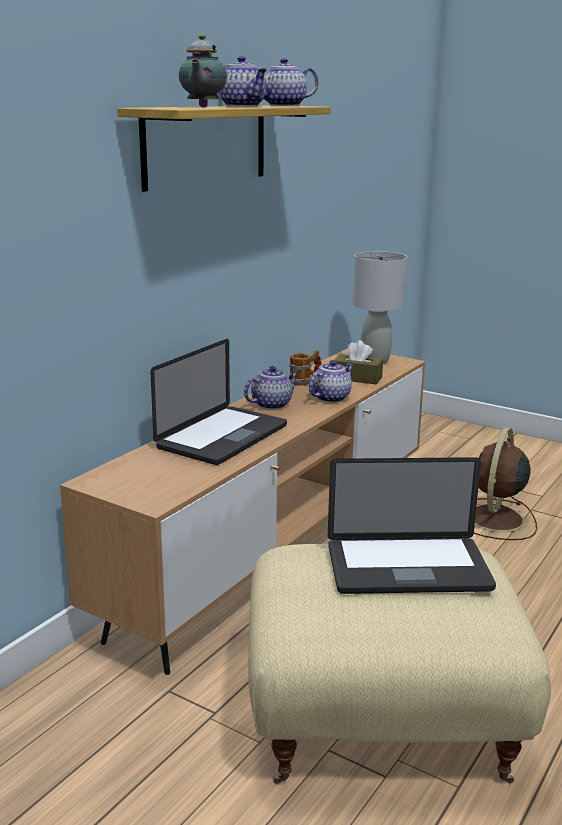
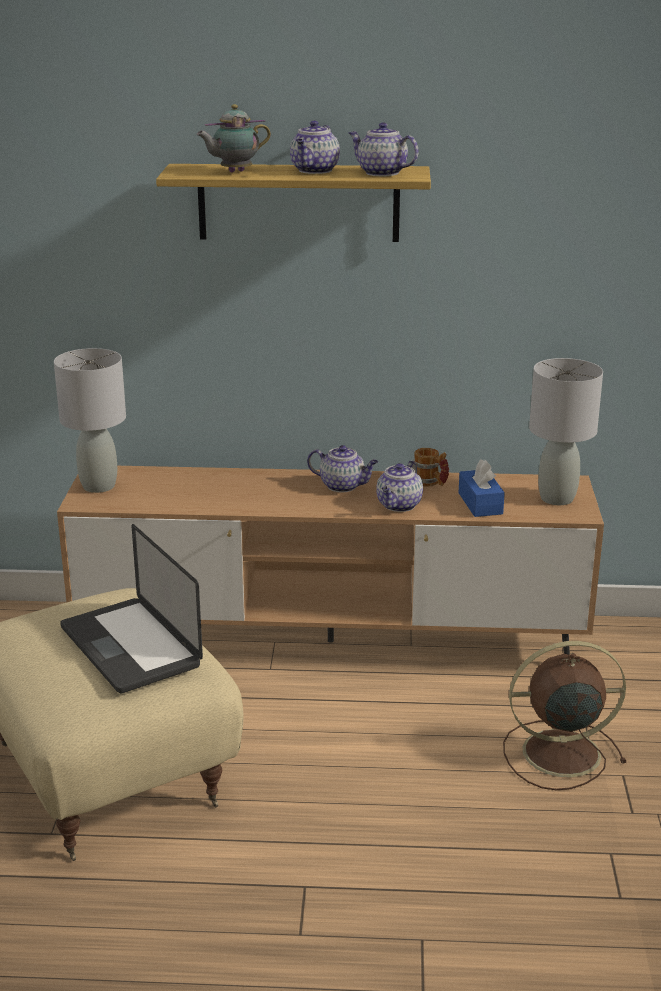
camera: 60 degrees right, 5 degrees up
(127, 487) = (98, 486): none -> grey table lamp
(222, 437) = (236, 489): laptop -> none
(331, 398) = (399, 506): teapot -> teapot turned 105 degrees clockwise
(357, 378) = (480, 503): brown tissue box -> blue tissue box

